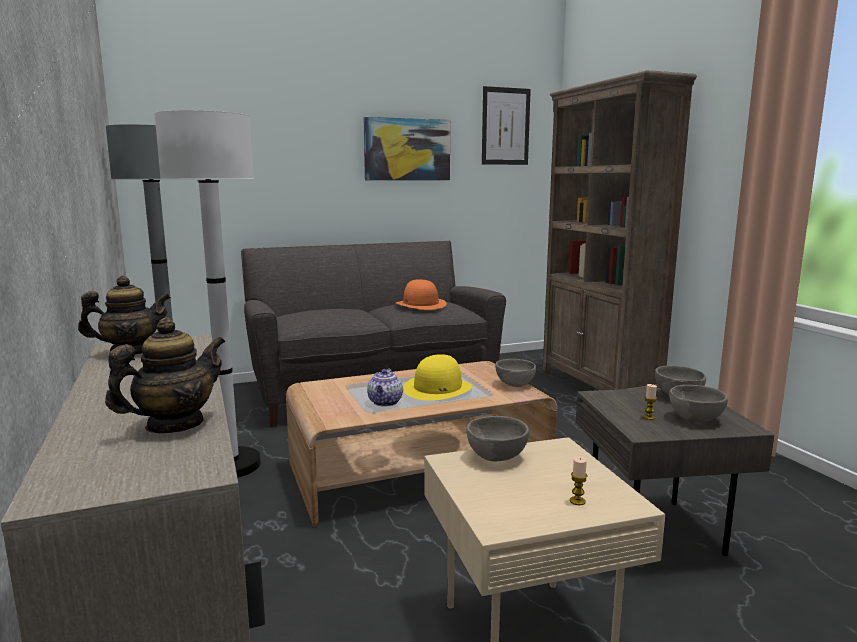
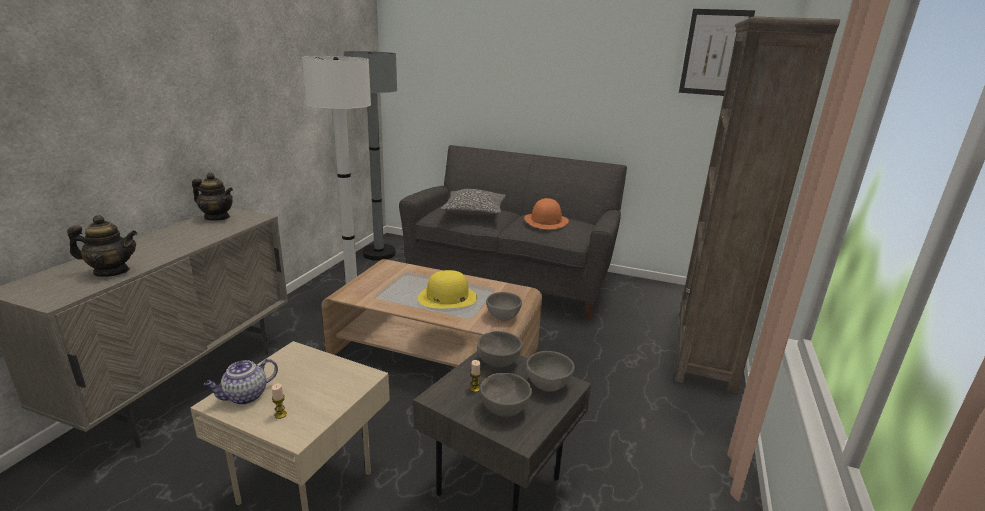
camera: 40 degrees right, 10 degrees up
(335, 313) = (474, 211): none -> pillow
(385, 402) = (395, 294): teapot -> teapot (245, 396)
(407, 149) = (599, 73): picture -> none
(495, 457) = (318, 362): grey bowl -> grey bowl (498, 362)

